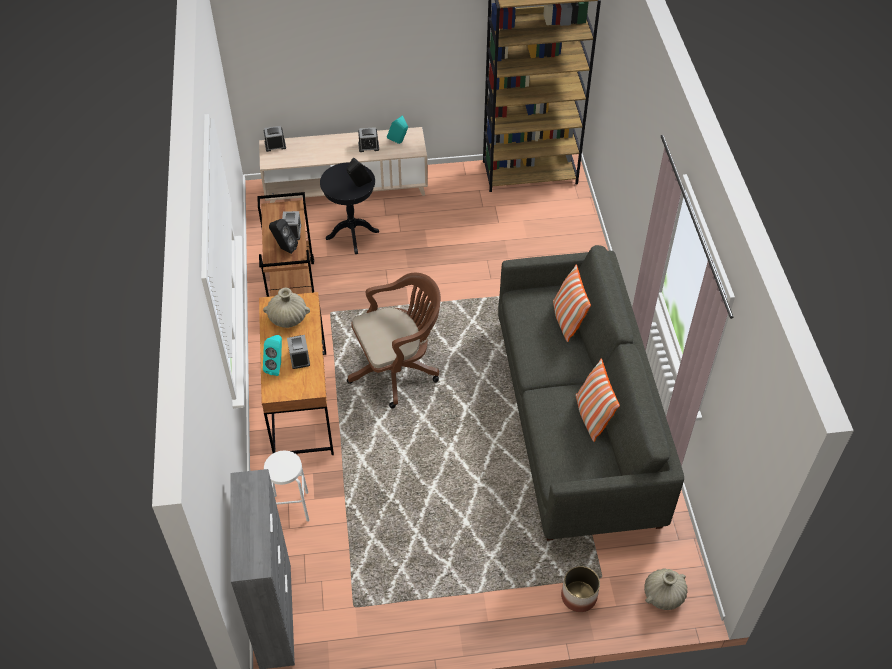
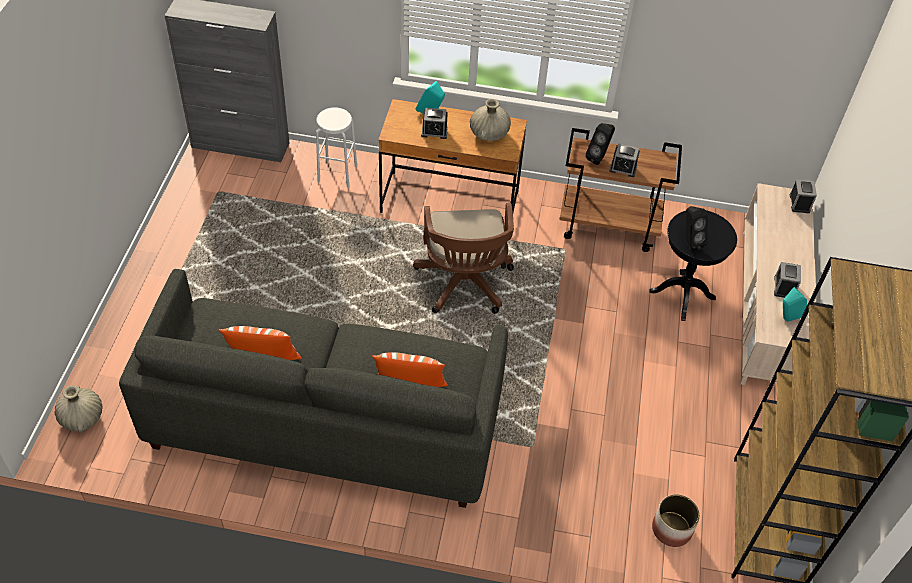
camera: 105 degrees right, 0 degrees up
(578, 596) = (127, 348): planter -> planter (671, 529)

